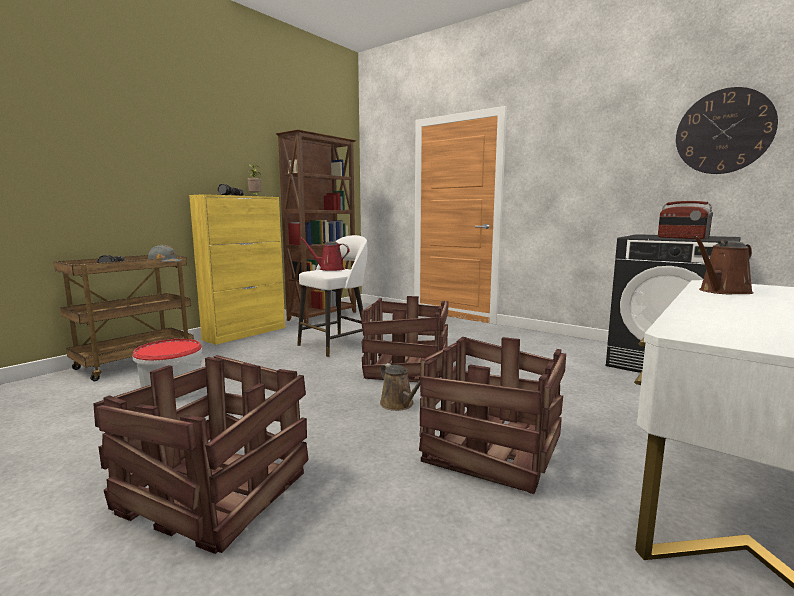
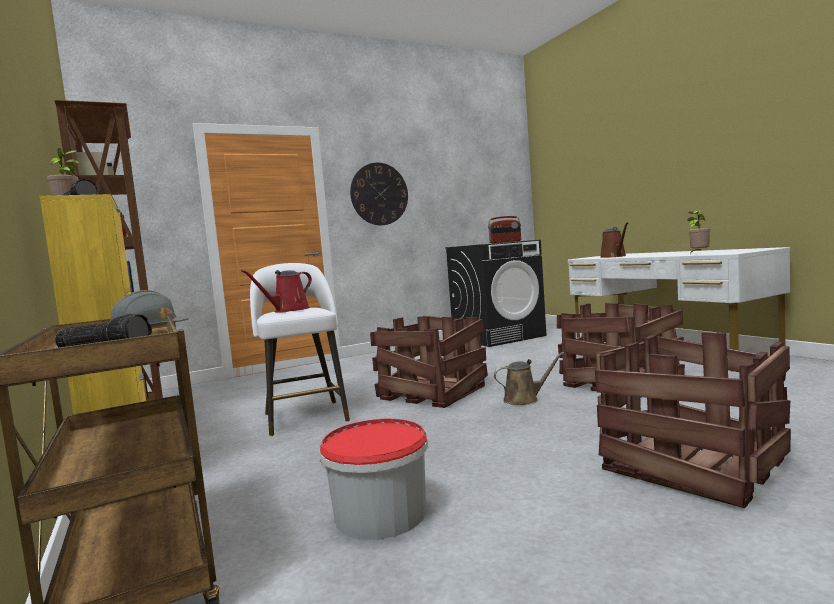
camera: 65 degrees left, 5 degrees down
(694, 320) = (699, 254): none -> potted plant
(724, 131) = (479, 173): wall clock -> wall clock (379, 194)

